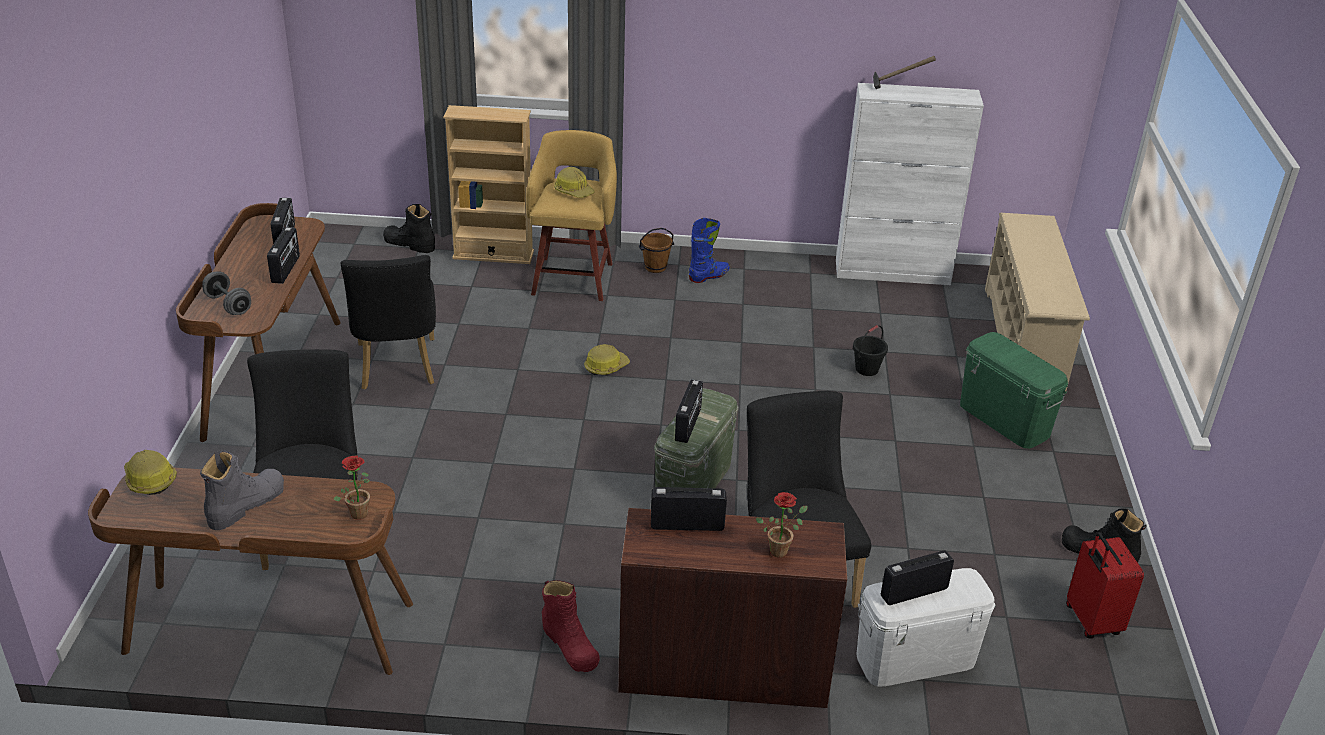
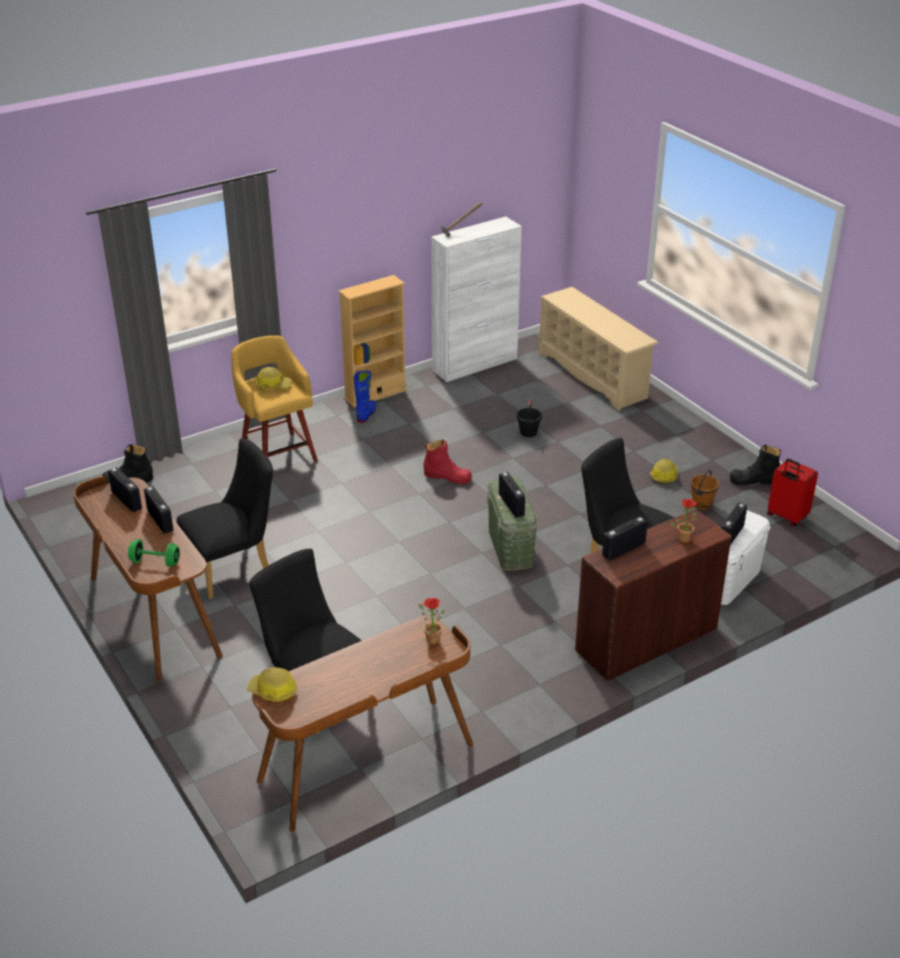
camera: 35 degrees left, 0 degrees up
(228, 305) = (155, 562): grey dumbbell -> green dumbbell
(246, 505) = (357, 671): grey boot -> none
(397, 368) = (235, 568): black chair -> black chair turned 75 degrees counterclockwise
(493, 255) = (201, 462): beige bookcase -> beige bookcase (375, 394)
(570, 645) = (552, 672): red boot -> red boot (447, 476)
(605, 367) = (372, 502): hard hat -> hard hat (664, 476)
(655, 268) = (325, 423): brown bucket -> brown bucket (702, 505)
(1003, 419) = (632, 428): green storage box -> none

